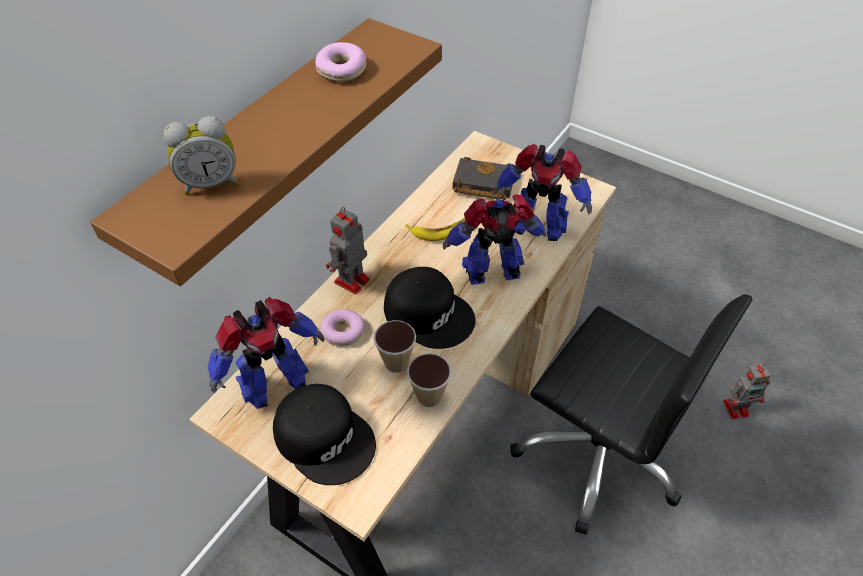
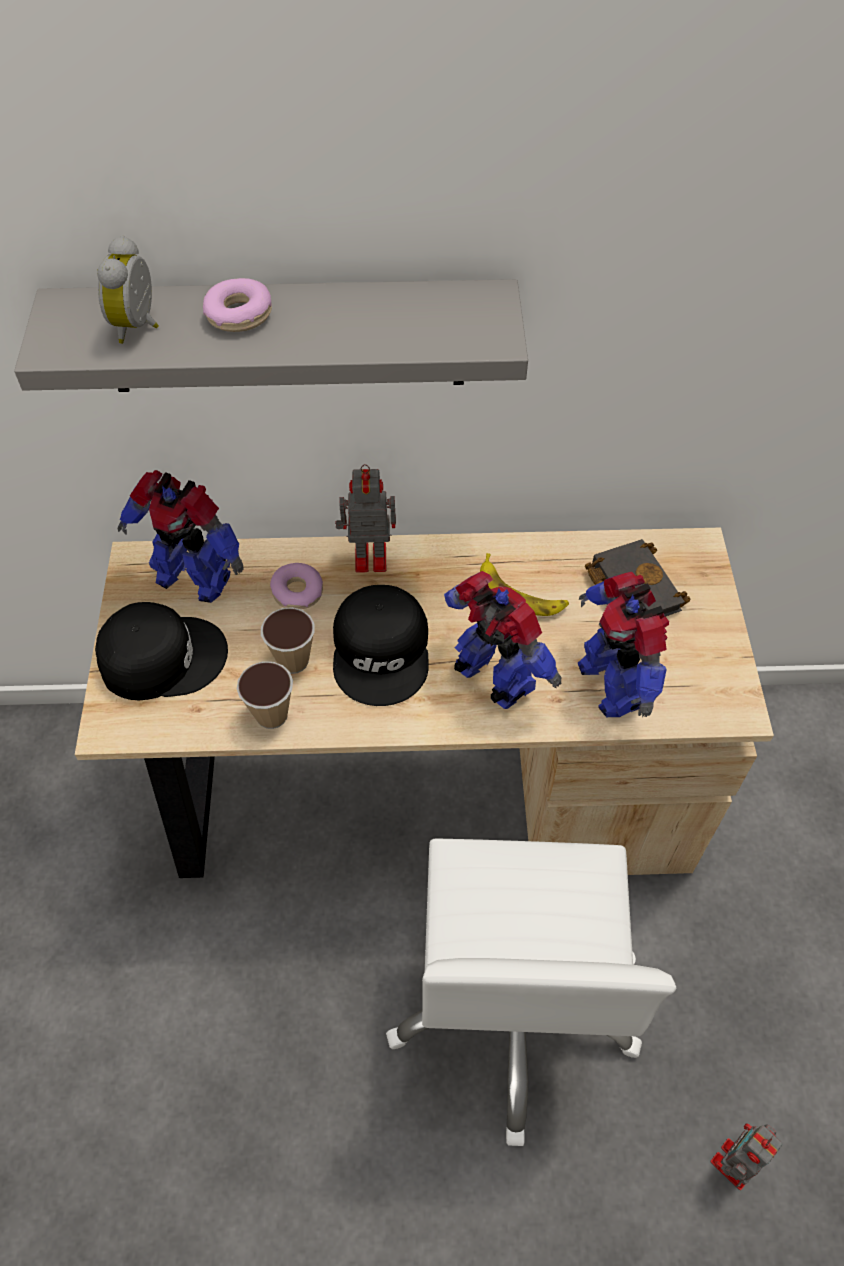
camera: 55 degrees right, 5 degrees up
(211, 183) = (139, 326): alarm clock -> alarm clock turned 60 degrees clockwise
(260, 148) = (285, 336): brown shelf -> grey shelf
(325, 437) = (162, 656): black cap -> black cap turned 105 degrees counterclockwise
(341, 70) = (395, 311): donut -> donut (239, 315)
(597, 453) = (513, 1006): black office chair -> white office chair
(737, 408) = (732, 1166): toy robot -> toy robot turned 90 degrees clockwise

